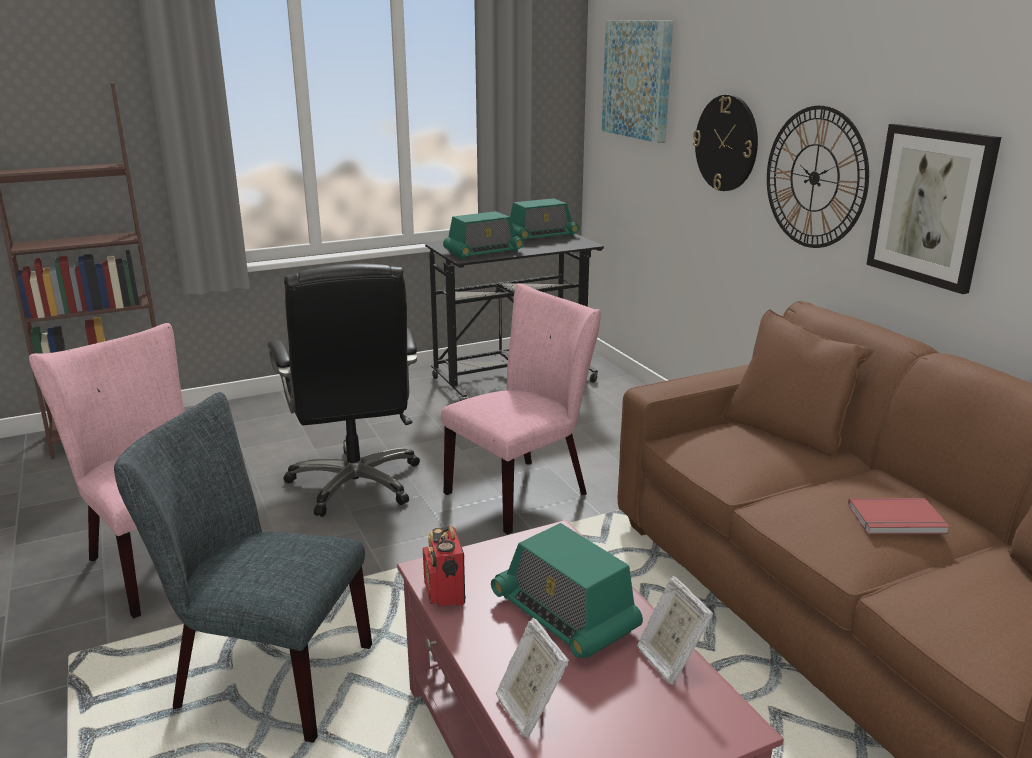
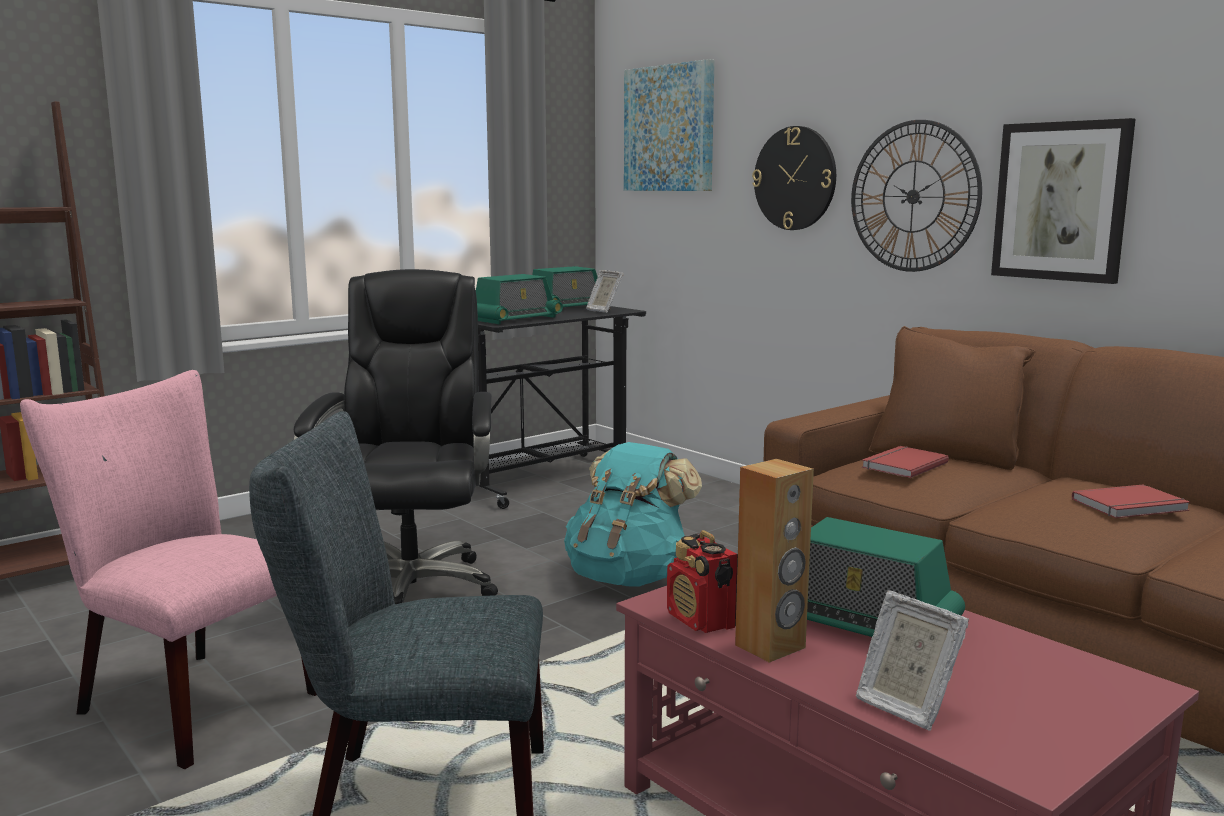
camera: 15 degrees left, 10 degrees down
(354, 481) = (410, 590): black office chair -> black office chair turned 150 degrees counterclockwise
(476, 629) = (771, 647): none -> brown speaker
(524, 491) = (629, 578): pink chair -> turquoise backpack
(669, 660) = (1014, 644): picture frame -> picture frame (604, 311)
(730, 442) = (902, 465): none -> red book

